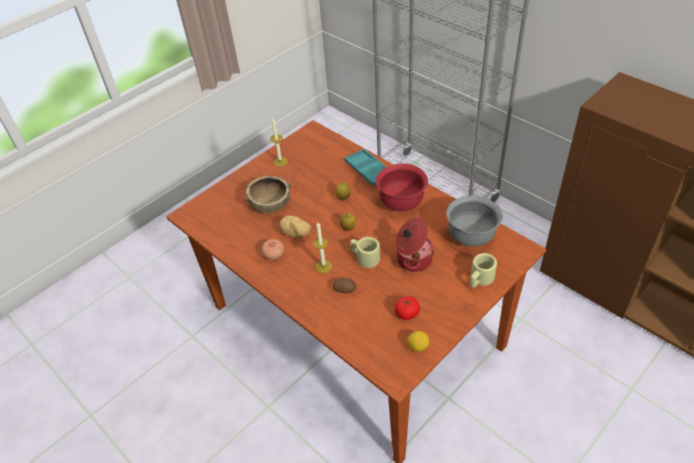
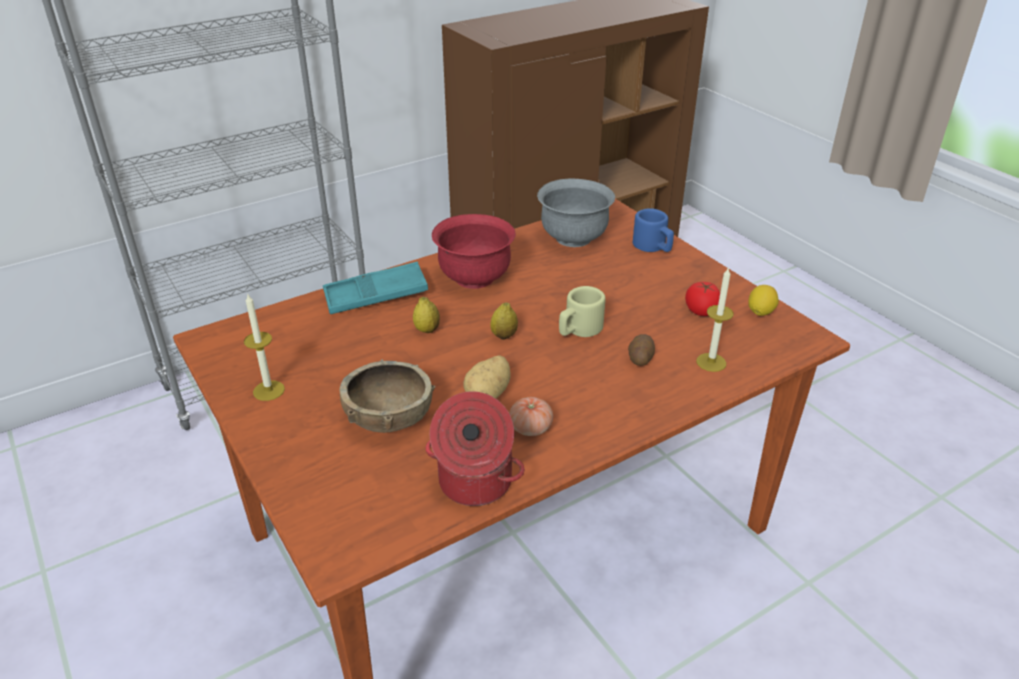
camera: 80 degrees left, 10 degrees down
(323, 266) = (582, 373): candle -> candle (711, 362)
(413, 259) = (598, 288): cooking pot -> cooking pot (474, 483)
(480, 280) = (653, 247): beige mug -> blue mug

